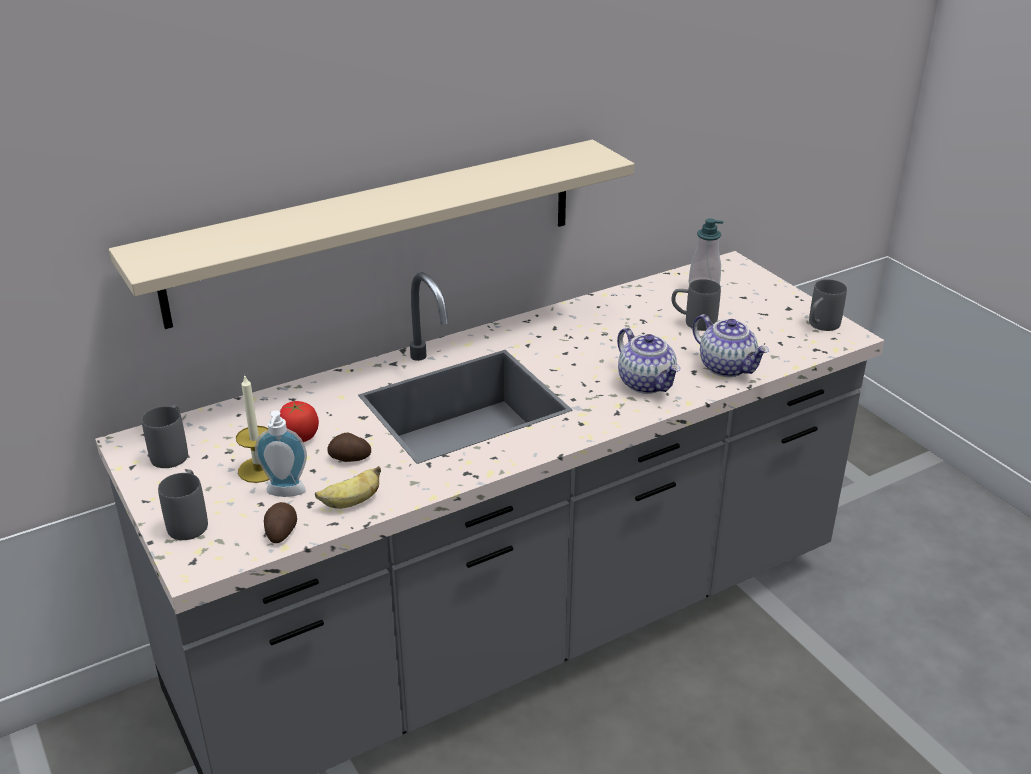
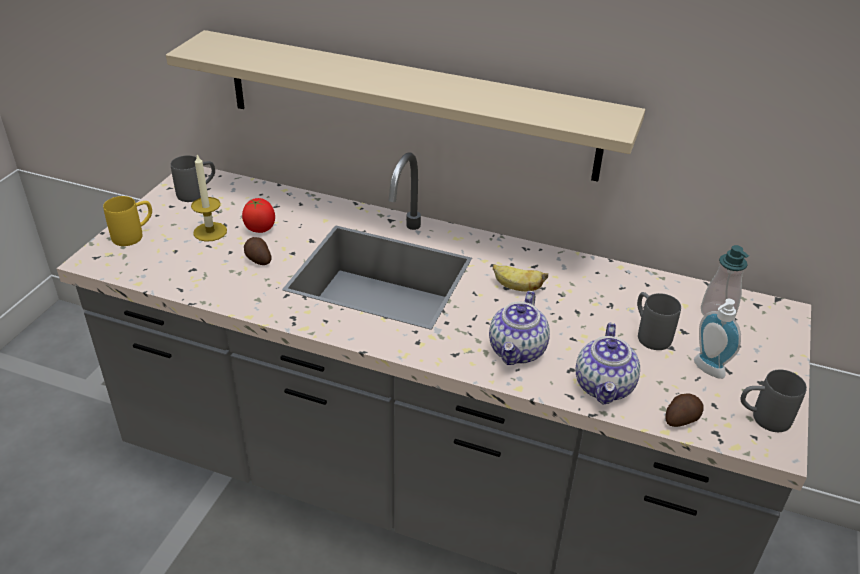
camera: 50 degrees right, 5 degrees up
(190, 521) = (134, 235): grey mug -> yellow mug
(281, 532) = (152, 273): potato -> potato (681, 418)
(285, 494) = (194, 254): soap dispenser -> soap dispenser (706, 370)
(351, 503) = (209, 285): banana -> banana (516, 287)

